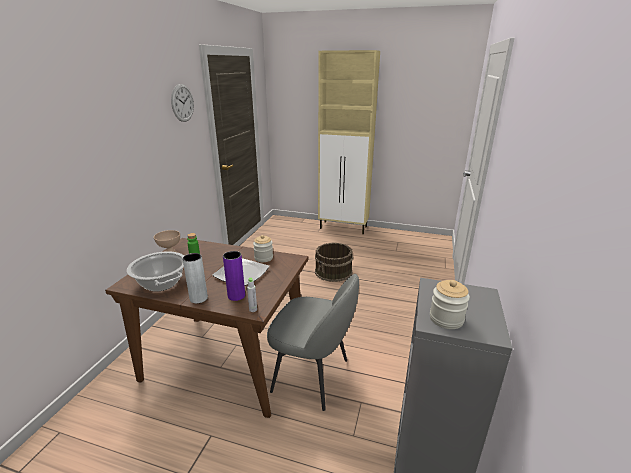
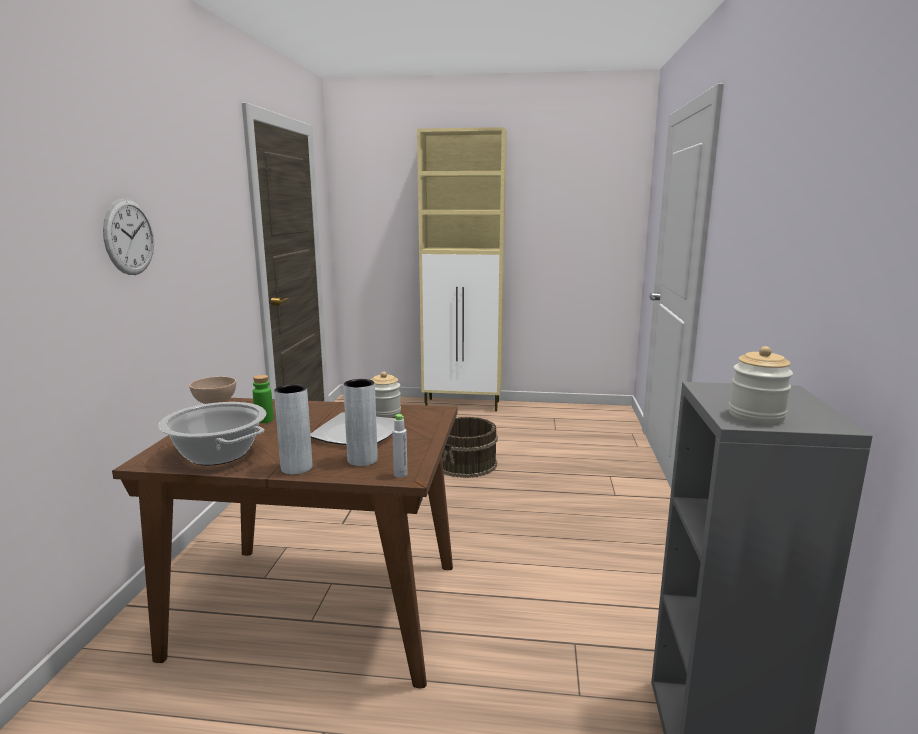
camera: 10 degrees left, 10 degrees down
(182, 103) = (219, 185): wall clock -> wall clock (129, 237)
(236, 296) = (362, 460): purple vase -> grey vase
(313, 376) = (481, 614): grey chair -> none

